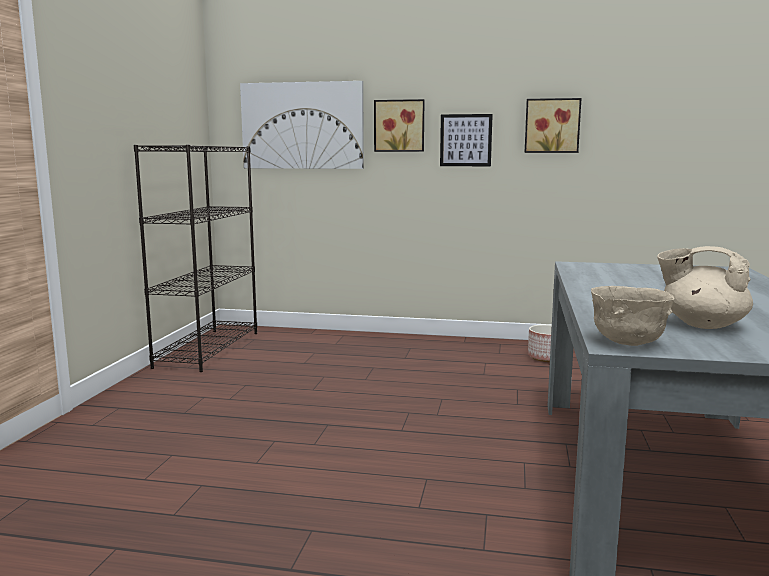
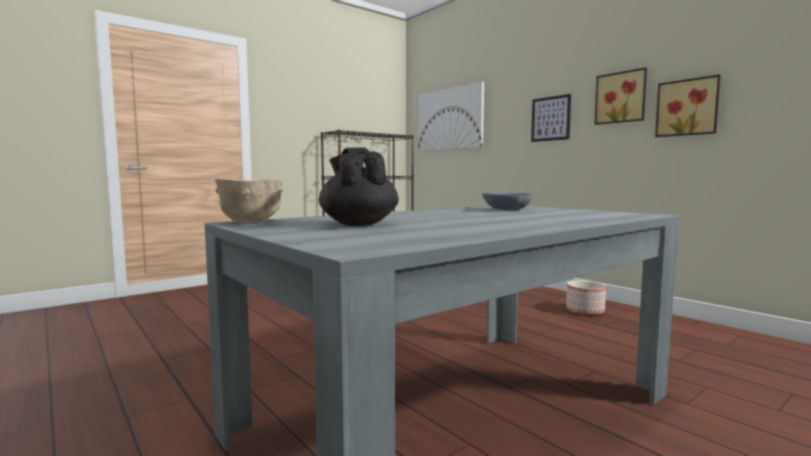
camera: 40 degrees right, 5 degrees down
(399, 126) = (505, 112): picture -> picture (687, 107)
(624, 274) = (506, 210): none -> grey bowl
(701, 325) = (358, 224): beige teapot -> black teapot

